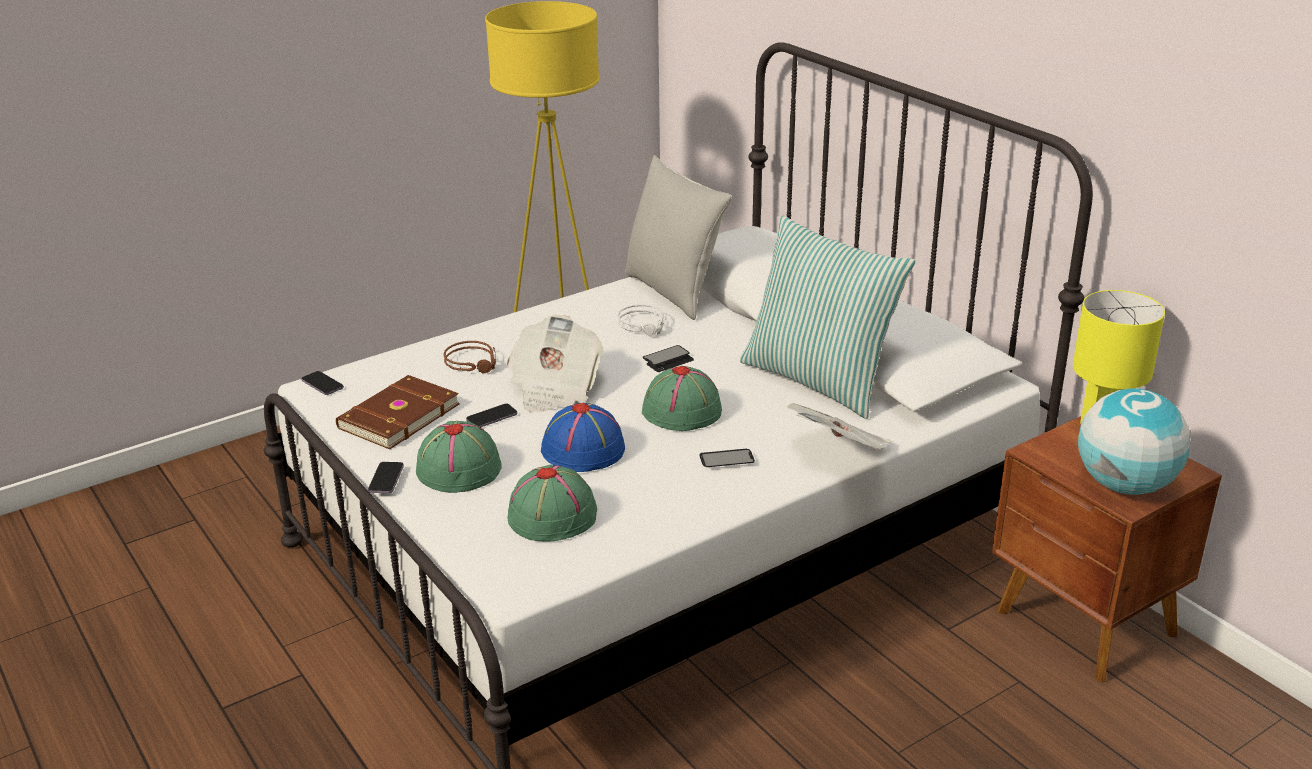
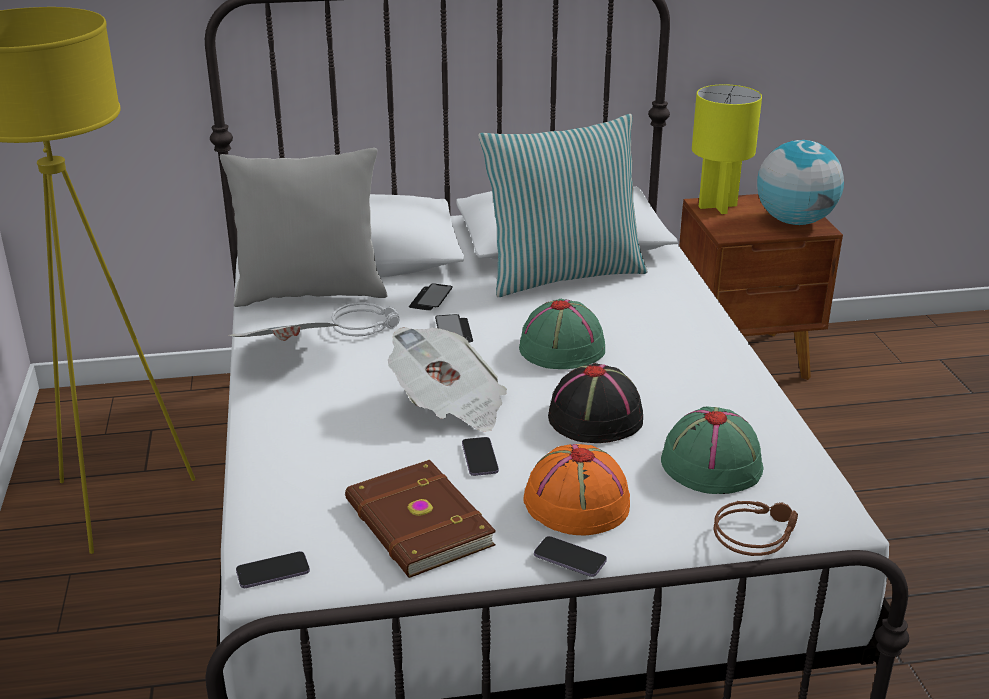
camera: 65 degrees left, 0 degrees up
(459, 468) = (576, 502): green hat -> orange hat
(474, 362) = (337, 443): brown headphones -> brown headphones (754, 532)
(584, 450) = (596, 417): blue hat -> black hat
(726, 460) = (669, 349): phone -> phone (431, 298)
(841, 452) = (692, 297): newspaper -> newspaper (286, 356)

